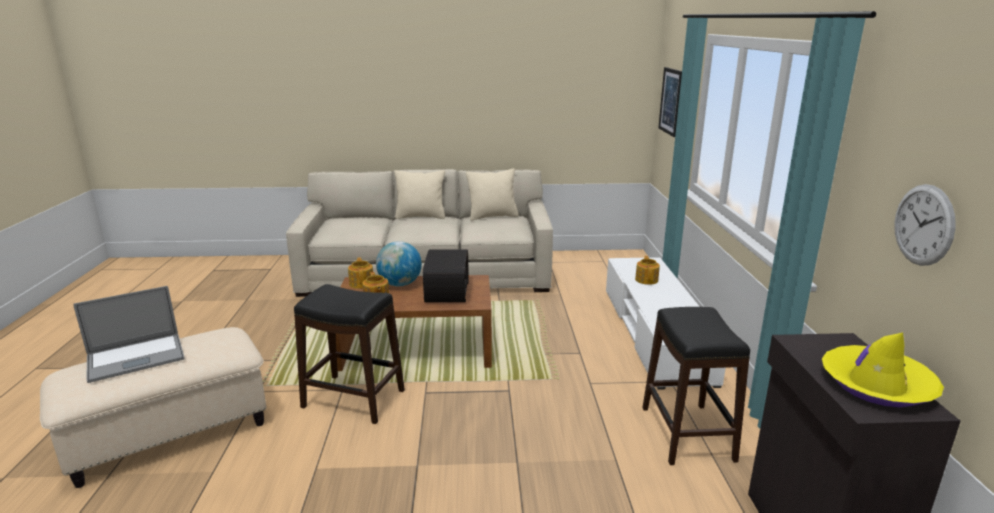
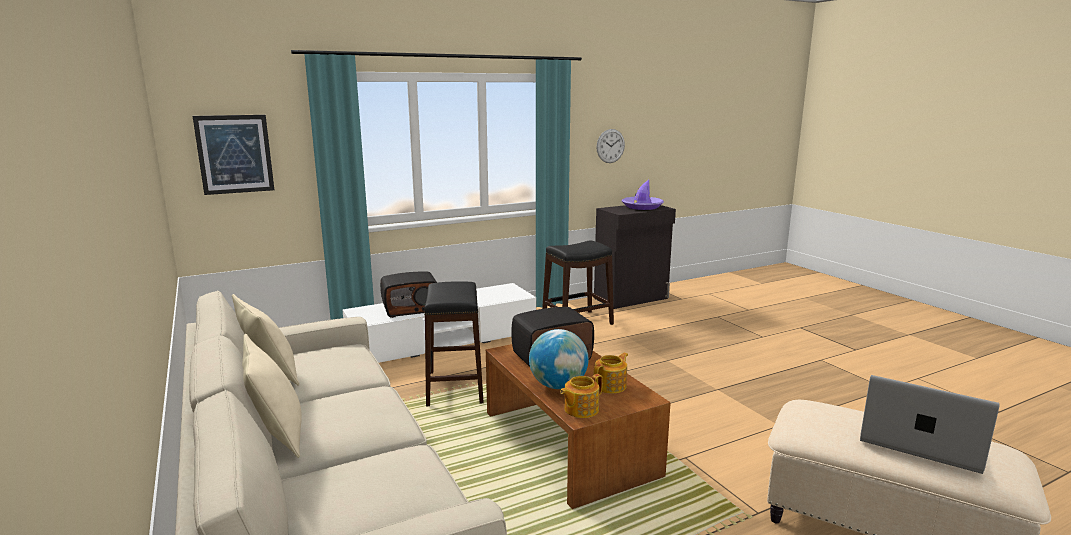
camera: 115 degrees left, 5 degrees down
(353, 398) = (689, 444): black stool -> black stool (454, 387)
(647, 280) = (411, 308): teapot -> radio
(876, 385) = (642, 207): yellow hat -> purple hat

